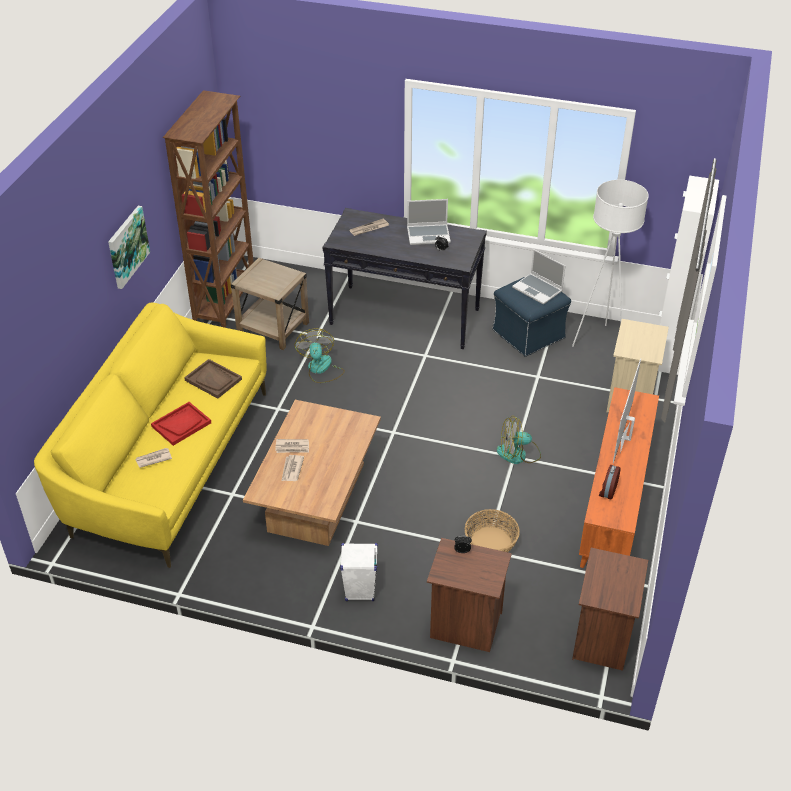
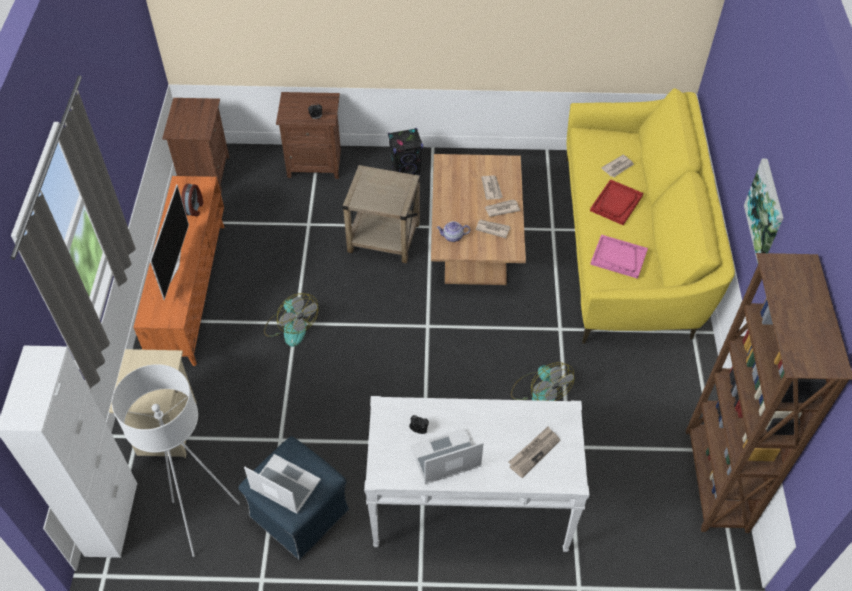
camera: 165 degrees right, 10 degrees up
(213, 380) = (618, 257): brown tray -> pink tray
(273, 328) = (627, 445): beige side table -> beige side table (383, 238)
(311, 431) = (492, 229): none -> newspaper
(352, 431) = (452, 237): none -> teapot
(359, 591) = (406, 172): white speaker -> black speaker
(405, 316) = (469, 507): black console table -> white console table
(491, 542) = (305, 232): basket -> none
(518, 454) = (291, 327): fan -> fan turned 75 degrees clockwise

